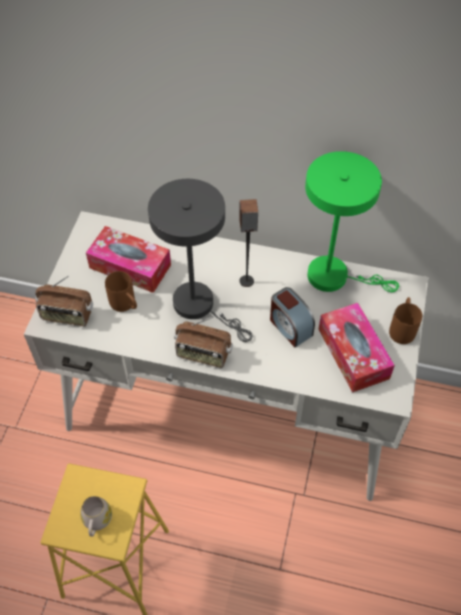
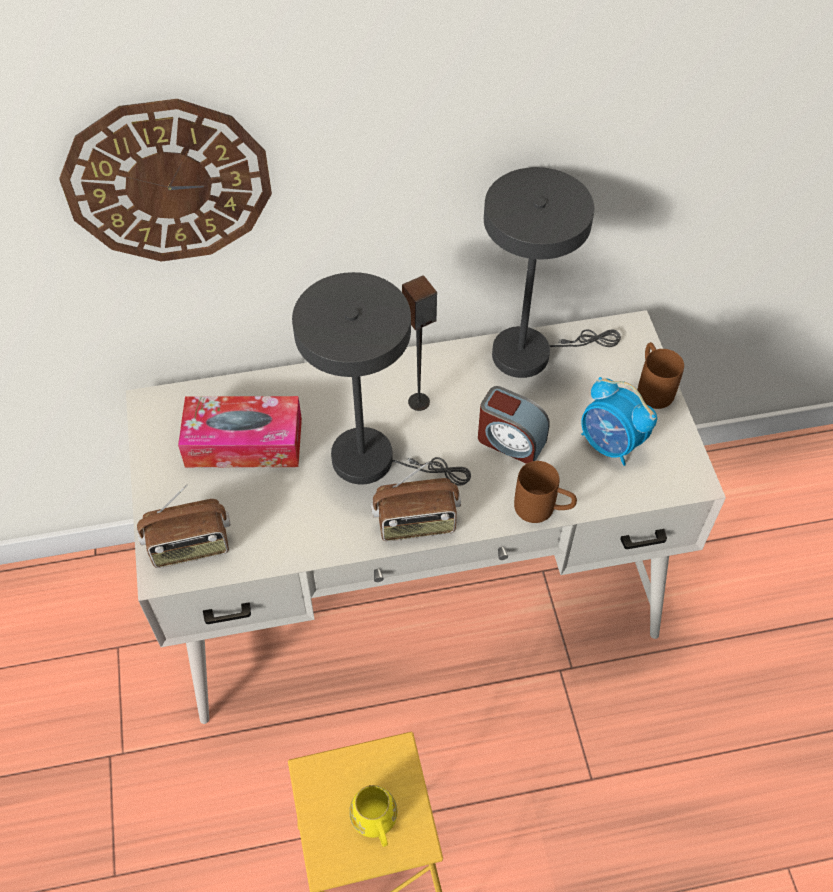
camera: 25 degrees left, 0 degrees up
(97, 521) = (376, 822): white mug -> yellow mug
(119, 91) = (168, 182): none -> wall clock
(126, 305) = (269, 499): brown mug -> brown mug (543, 509)
(335, 276) = (531, 352): green table lamp -> grey table lamp
(353, 353) = (610, 444): tissue box -> alarm clock

